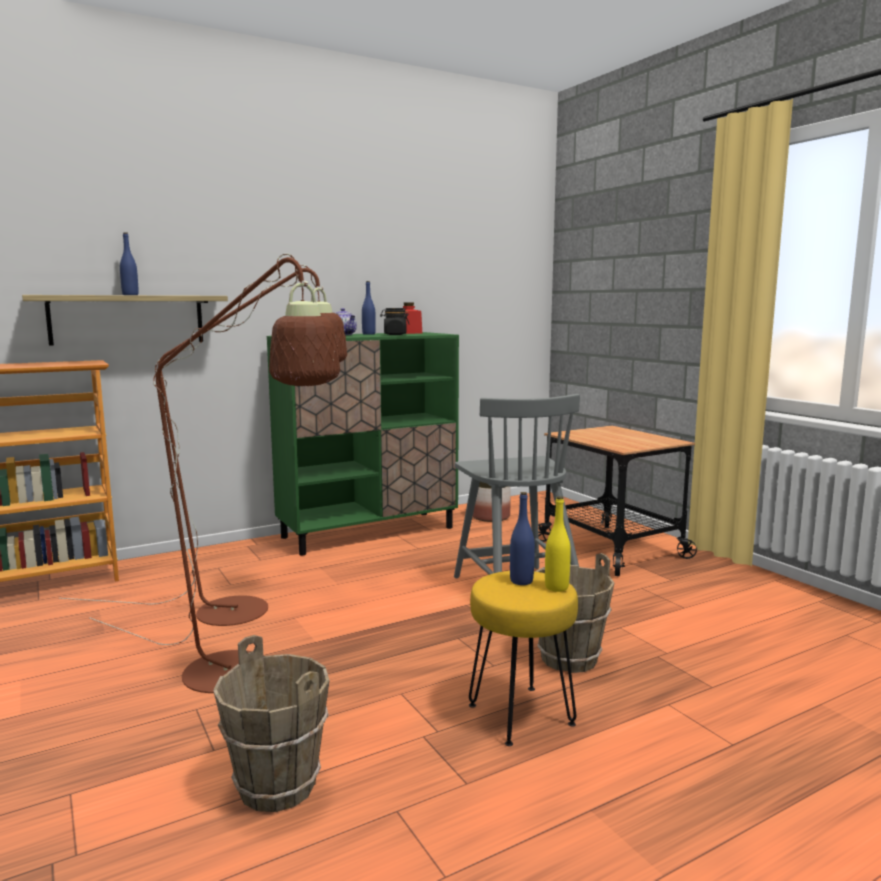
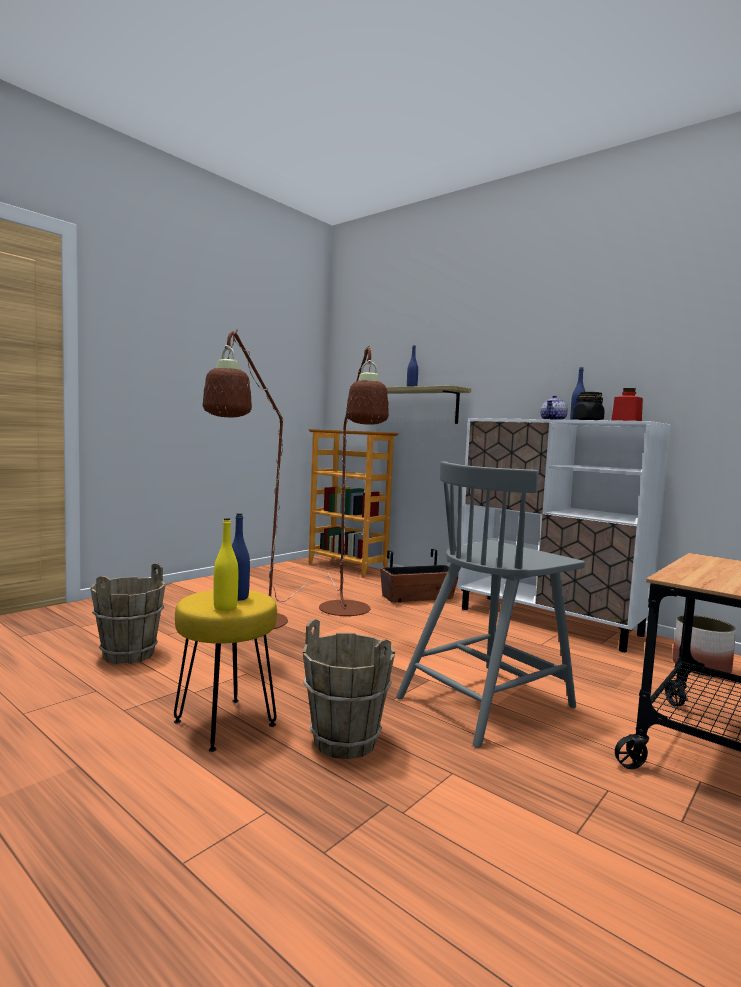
camera: 70 degrees right, 5 degrees down
(240, 566) = (417, 597): none -> planter
(369, 532) = (548, 622): green cabinet -> white cabinet

